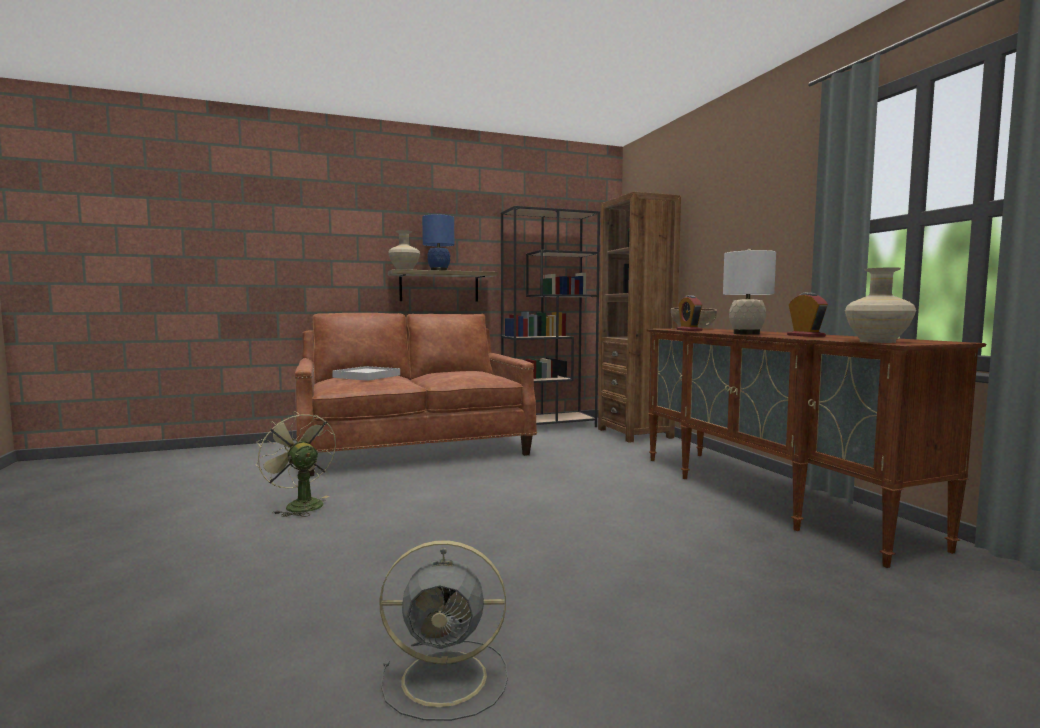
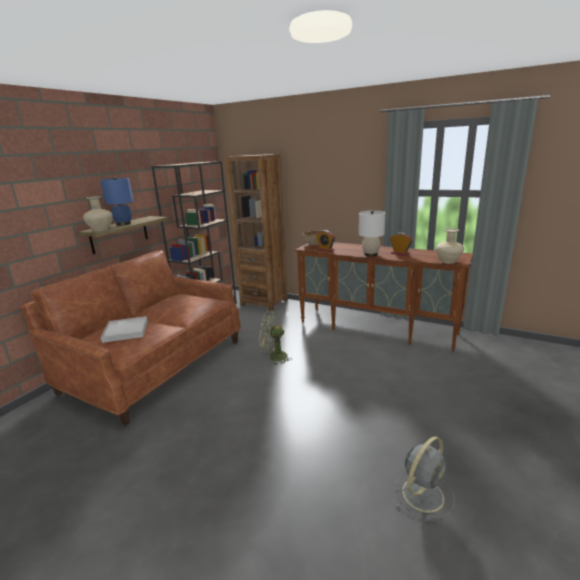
camera: 40 degrees left, 15 degrees up
(299, 505) = (171, 451): green fan -> green fan (273, 357)

